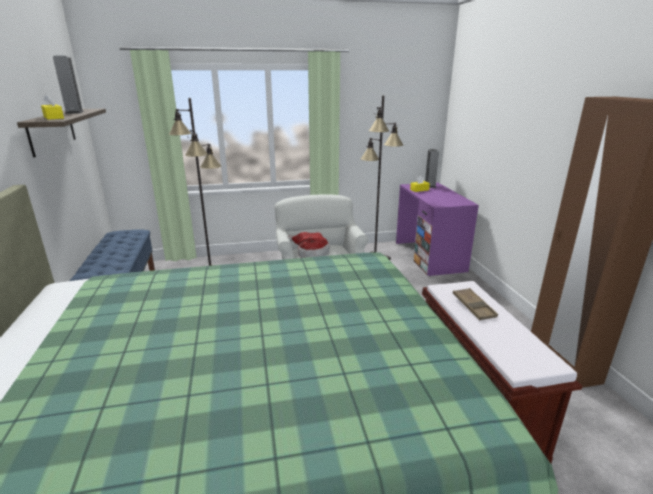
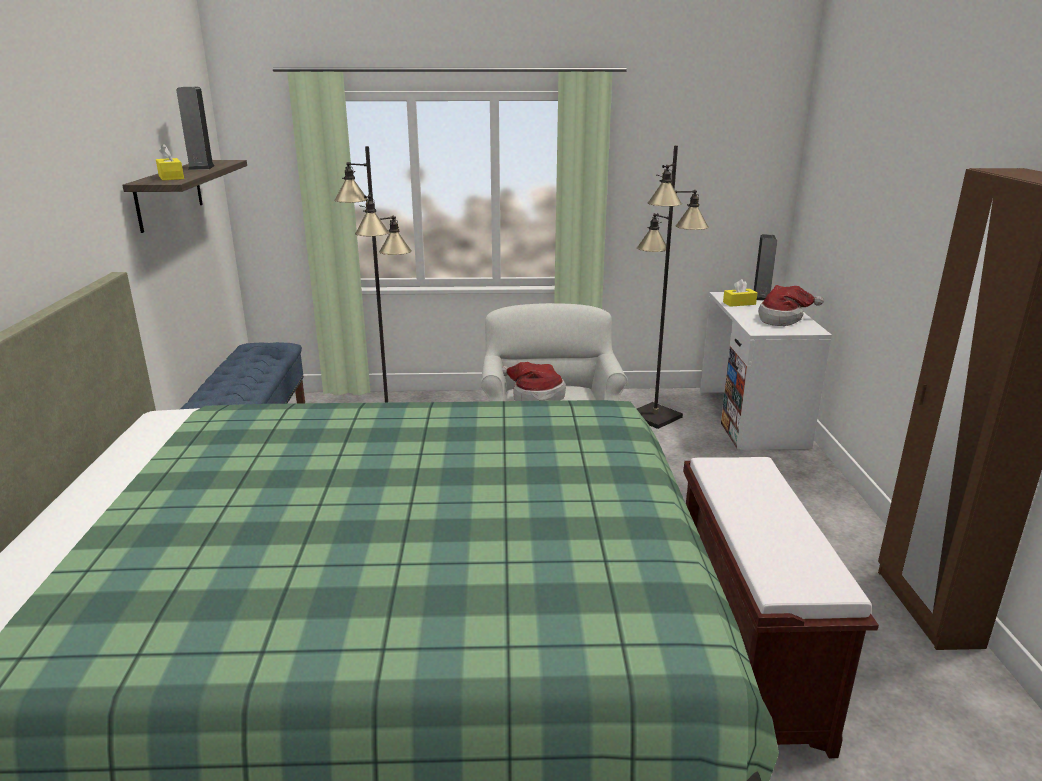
camera: 10 degrees right, 0 degrees up
(429, 256) = (751, 417): purple desk -> white desk
(447, 197) = (782, 319): none -> hat
(473, 307) = (750, 496): brown tray -> none

